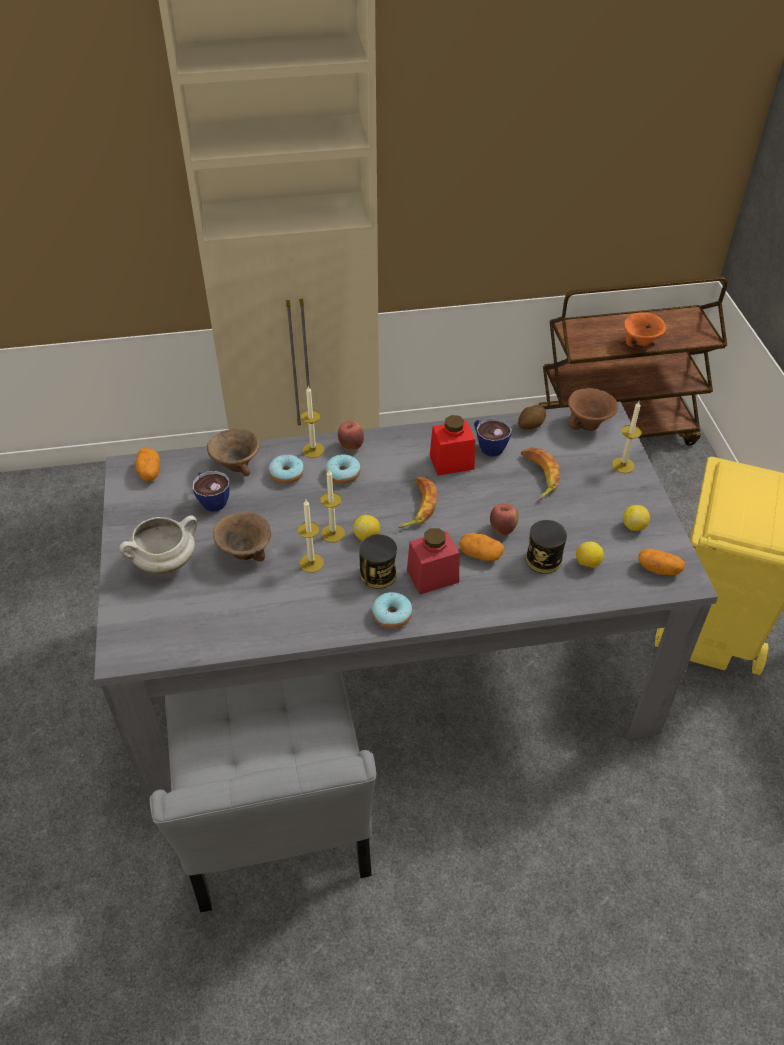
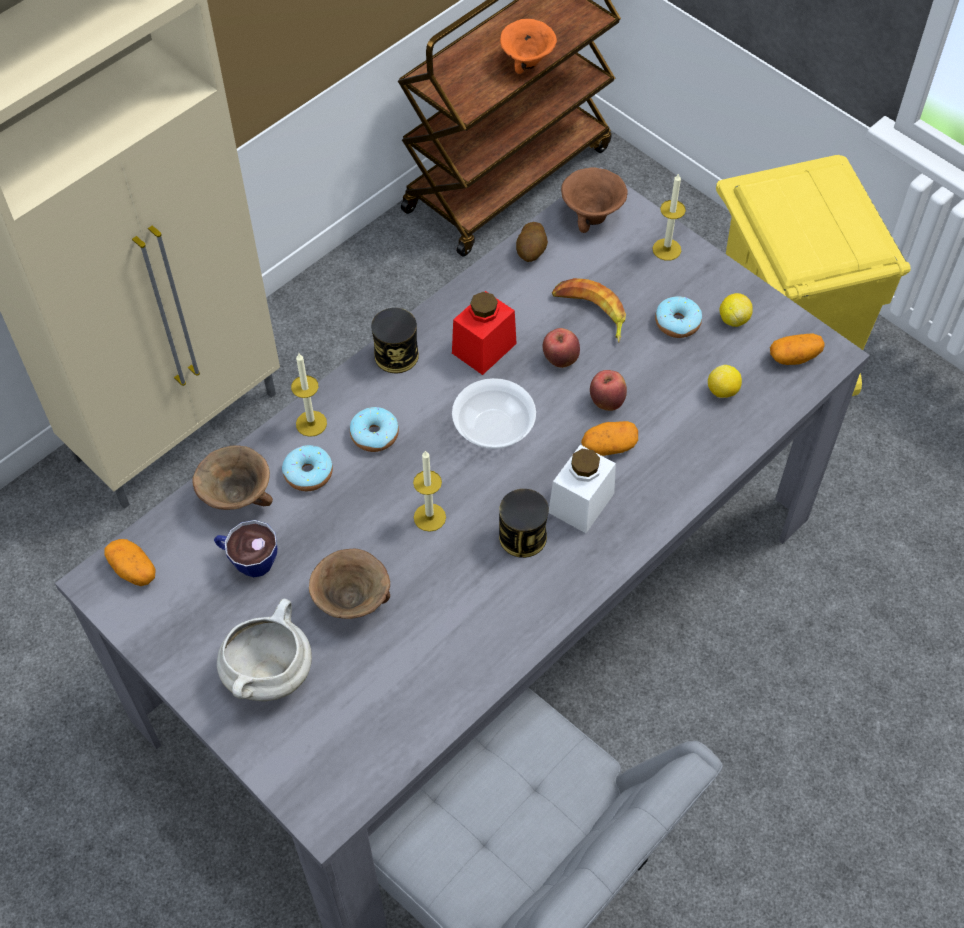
camera: 35 degrees left, 10 degrees up
(311, 563) = (438, 568): candle -> none
(351, 446) = (351, 392): apple -> apple (560, 359)
(367, 536) = (470, 498): lemon -> none
(392, 615) = (578, 576): donut -> donut (677, 323)
(417, 506) = (493, 427): banana -> bowl
(432, 576) = (581, 503): red jar -> white jar
(488, 446) = (506, 304): cup -> none
(543, 559) = (676, 413): can -> can (396, 355)

